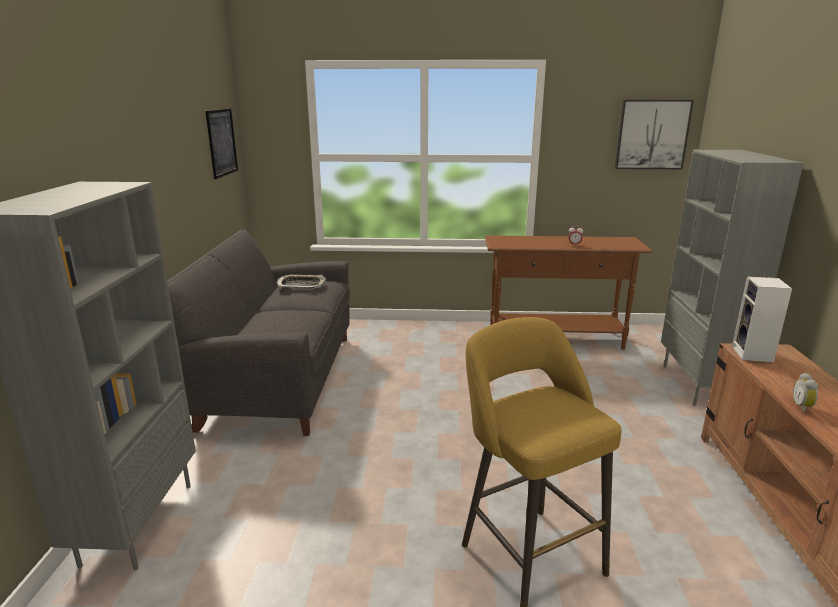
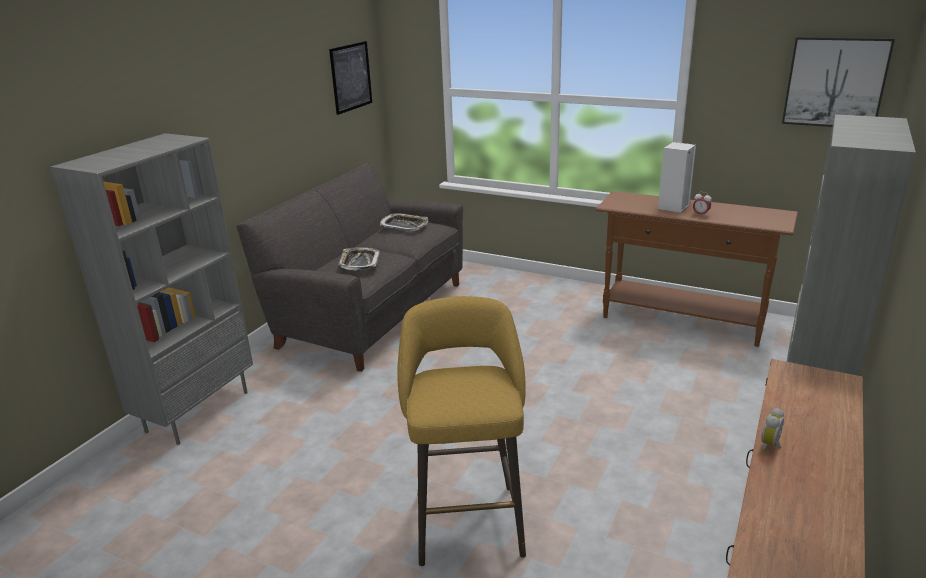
camera: 25 degrees right, 5 degrees up
(285, 322) = (359, 262): none -> tray
(753, 355) = (794, 379): speaker -> speaker (673, 207)

